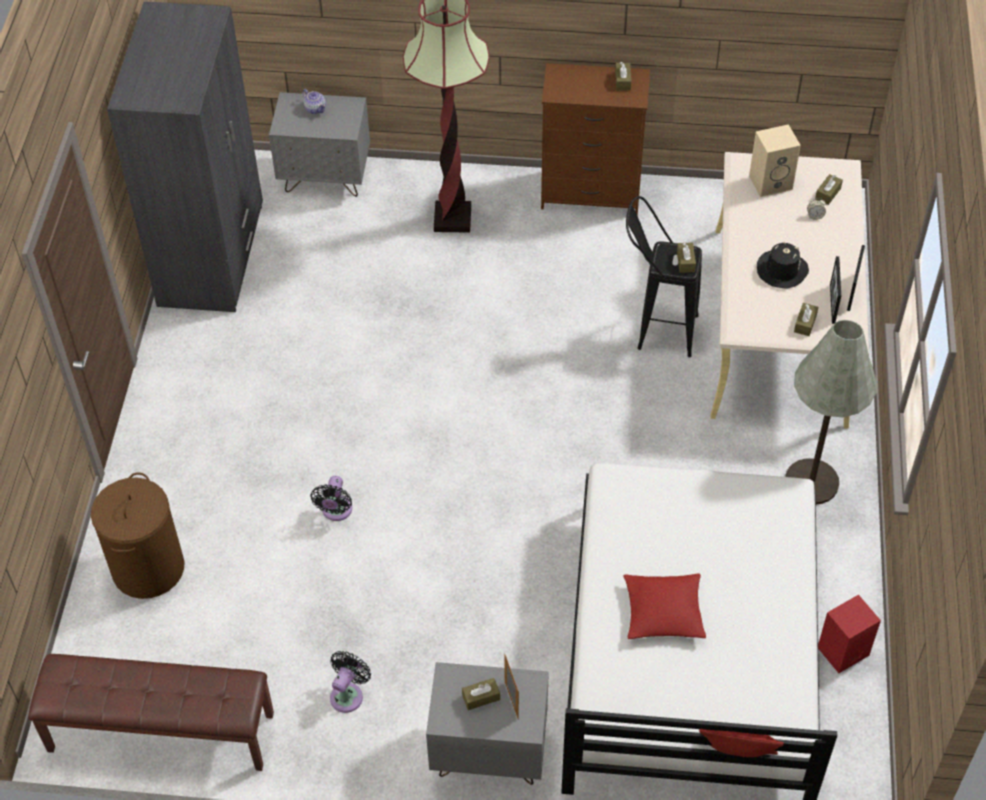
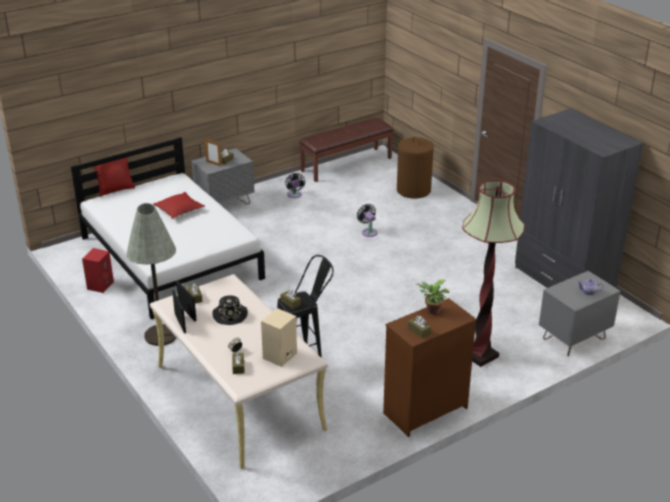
camera: 140 degrees right, 20 degrees down
(580, 95) = (432, 311): none -> potted plant

